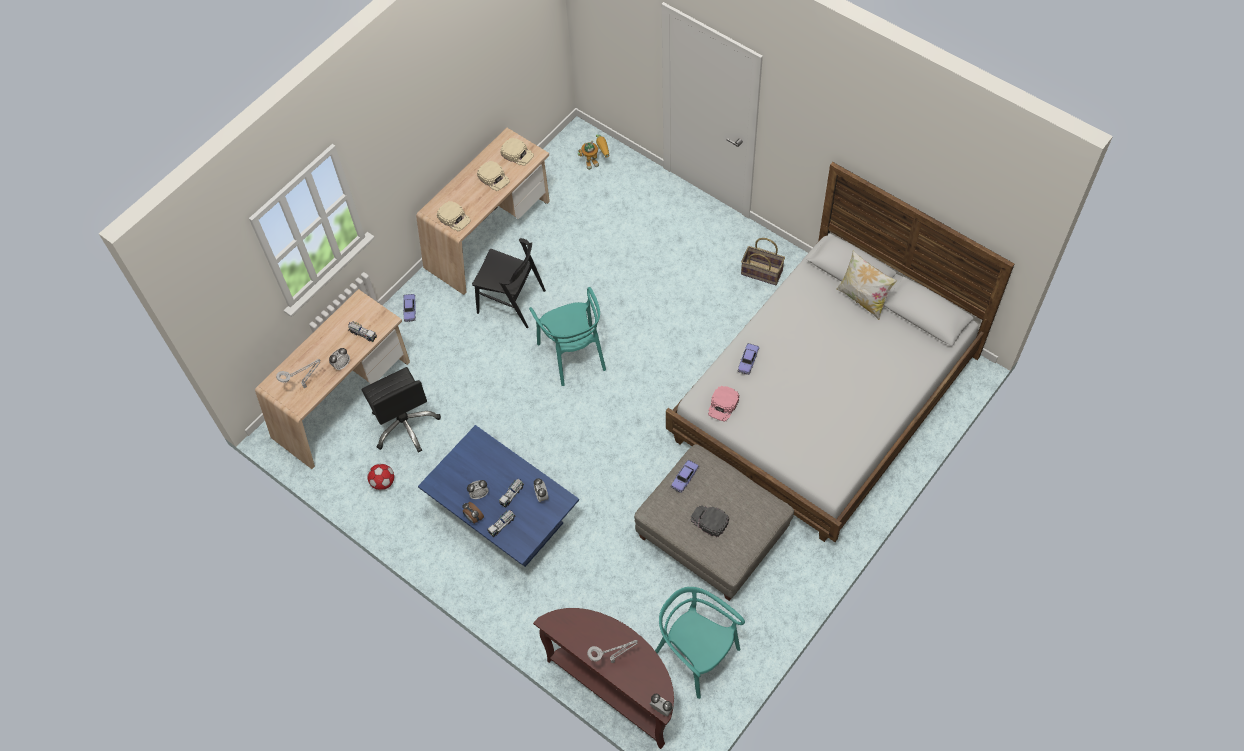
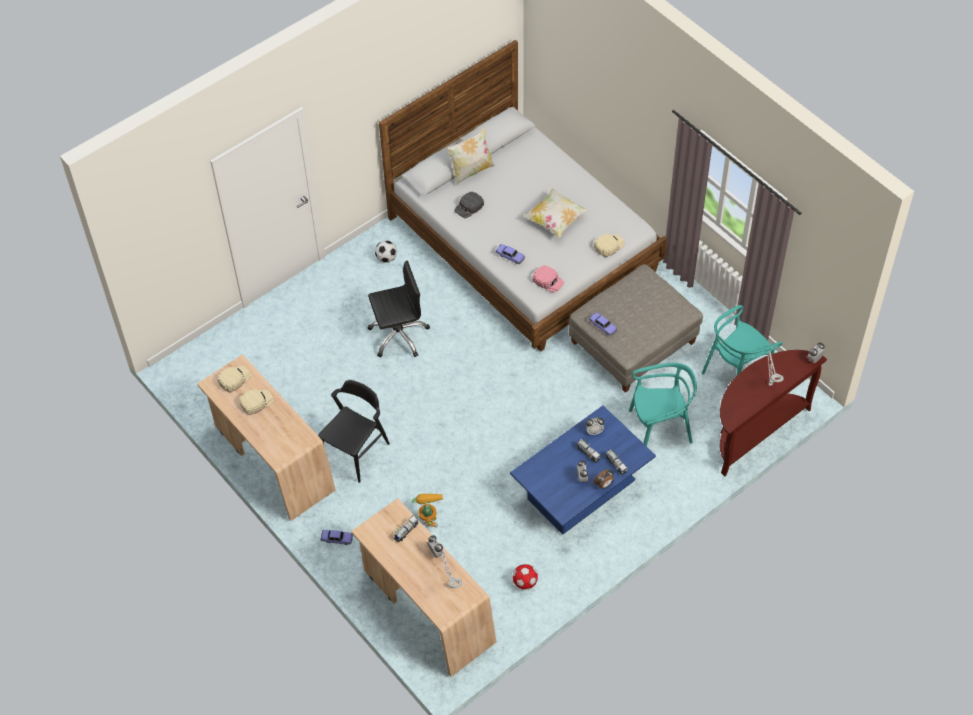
camera: 80 degrees left, 5 degrees down
(405, 424) = (467, 557): black office chair -> black office chair (398, 335)
(454, 218) = (293, 440): beige cap -> beige cap (609, 245)
(573, 354) = (430, 411): turquoise chair -> turquoise chair (659, 429)
(596, 161) = (214, 359): toy robot -> toy robot (428, 518)
(709, 521) = (646, 316): black cap -> black cap (469, 207)
(762, 272) = (386, 258): basket -> football
(816, 397) = (555, 220): none -> pillow

